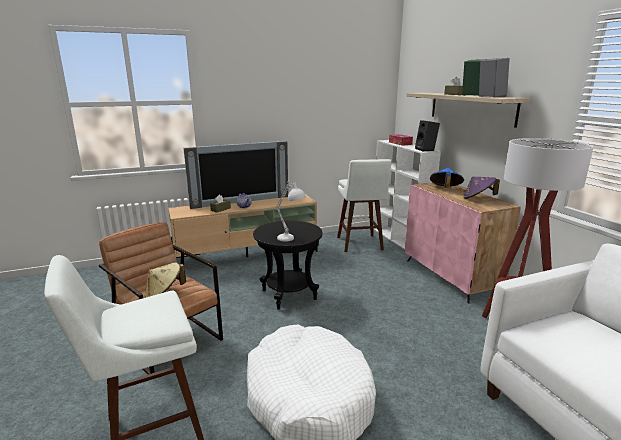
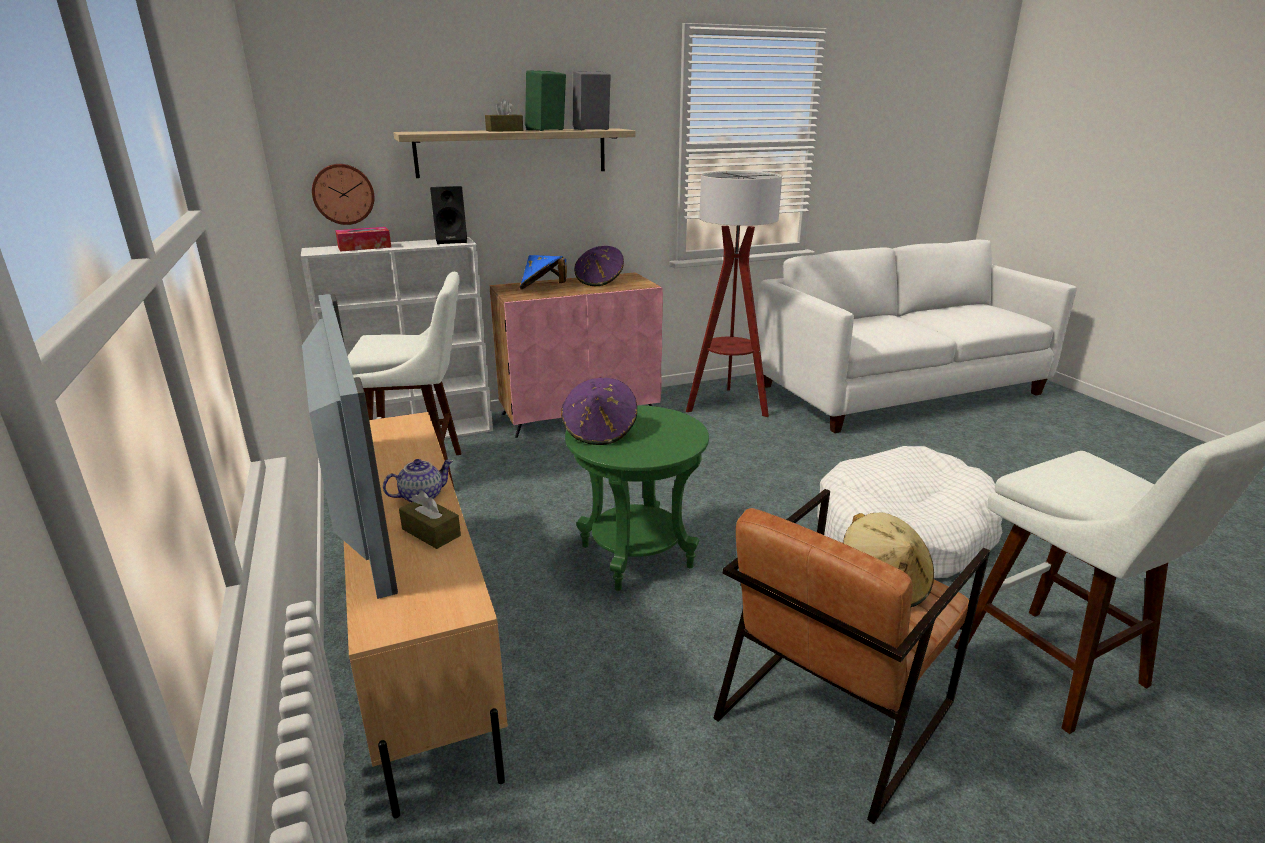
camera: 90 degrees left, 5 degrees up
(289, 225) = (600, 432): none -> purple hat
(289, 295) = (636, 557): black side table -> green side table
(291, 239) = (680, 429): white table lamp -> none
(410, 119) = (343, 194): none -> wall clock

